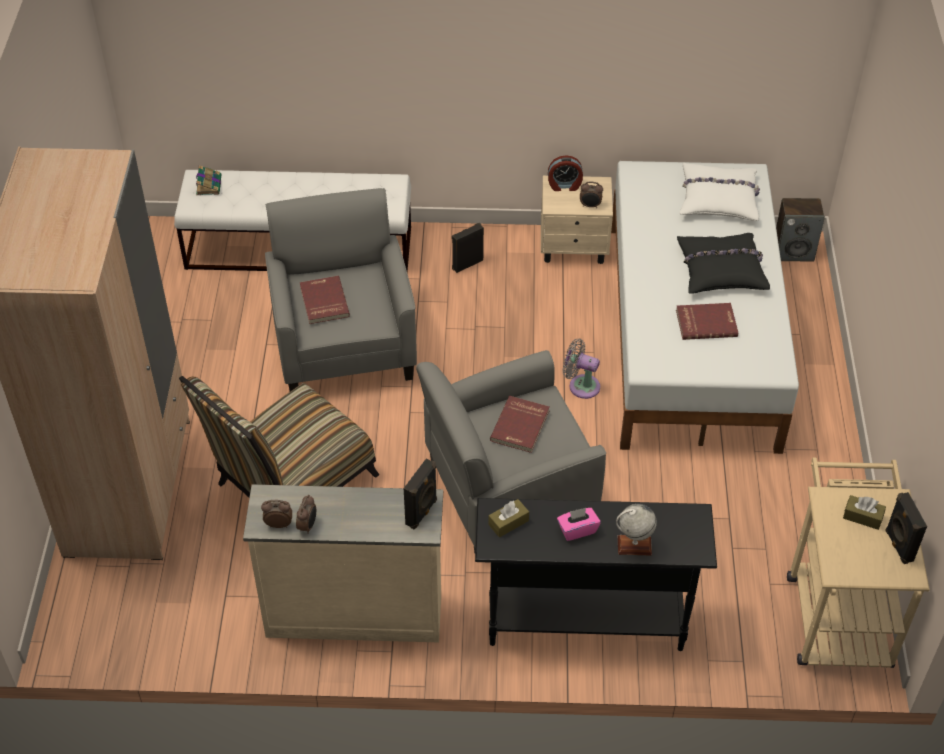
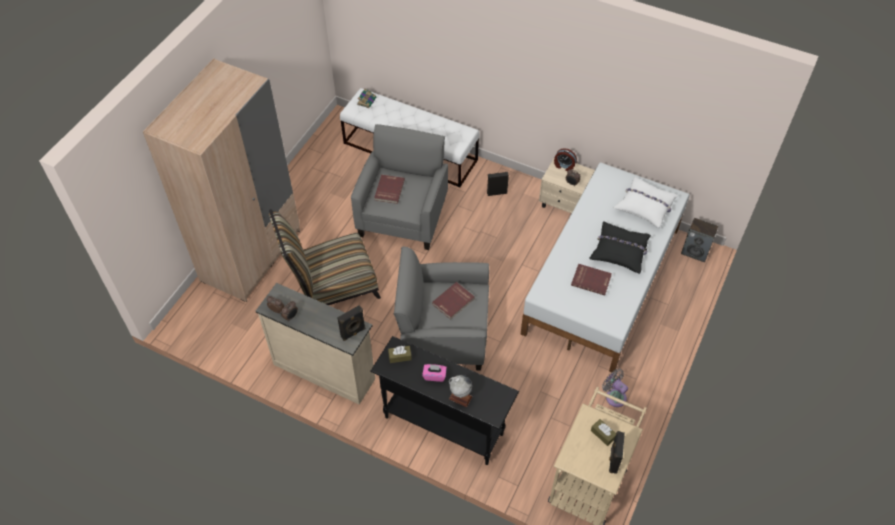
camera: 25 degrees right, 5 degrees up
(581, 385) = (520, 288): grey fan -> grey fan (614, 396)

